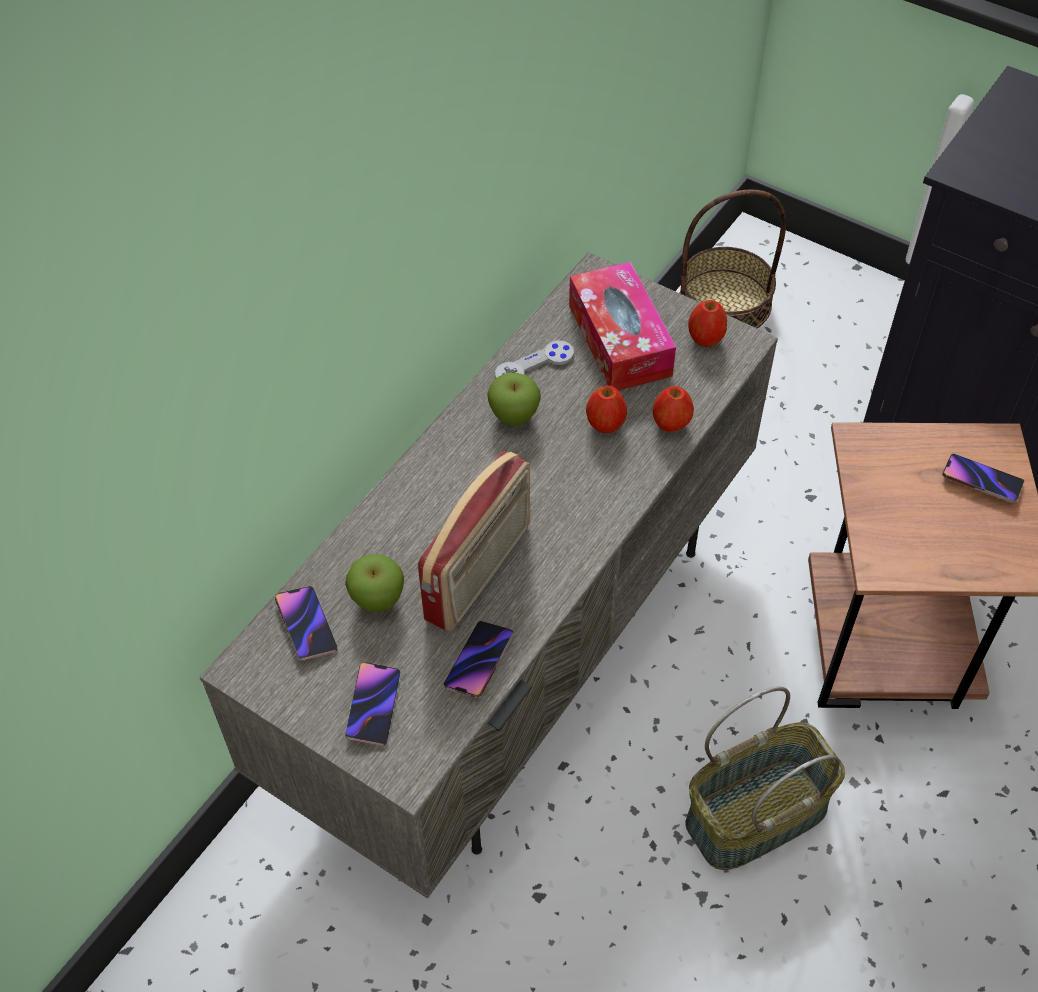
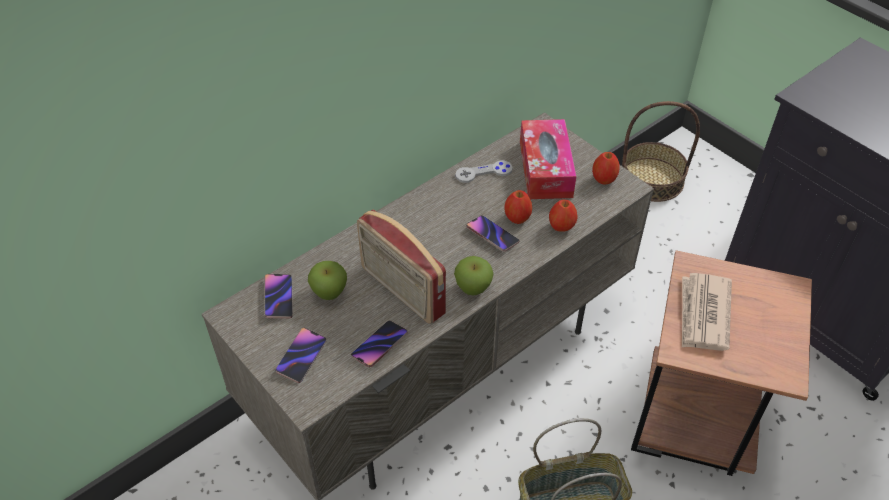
camera: 15 degrees right, 5 degrees down
(480, 573) = (401, 291): radio -> radio turned 90 degrees clockwise
(514, 416) = (459, 201): apple -> apple (473, 288)
(897, 508) = (703, 314): none -> newspaper
(981, 481) = (770, 310): phone -> phone (492, 235)

